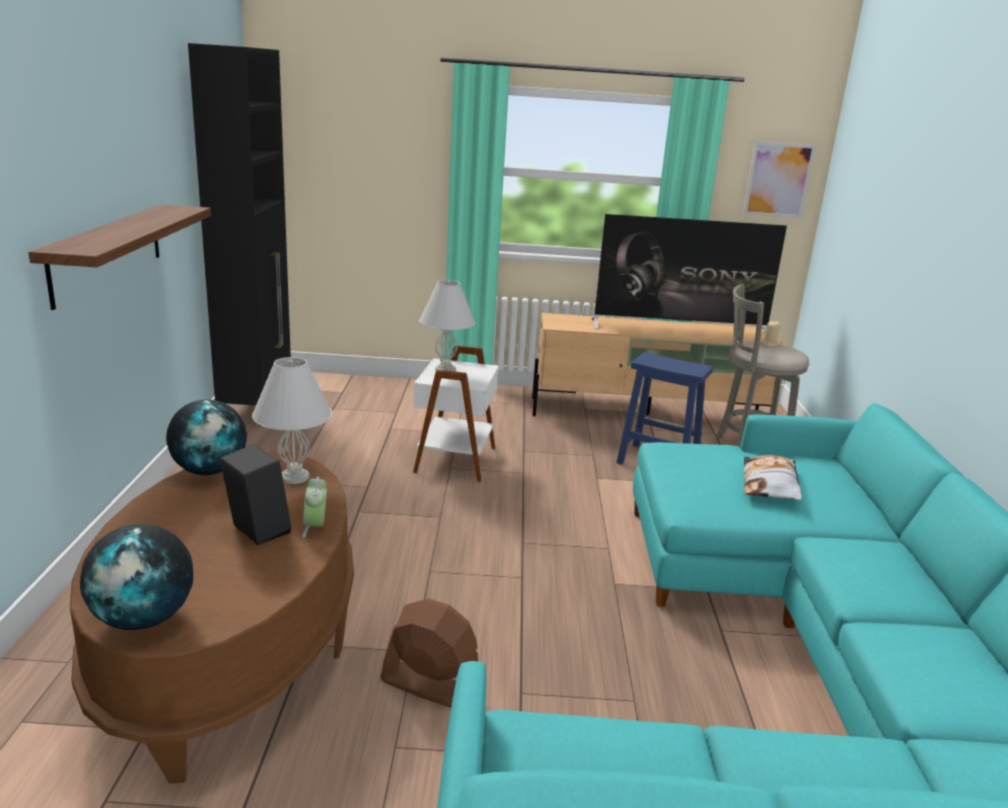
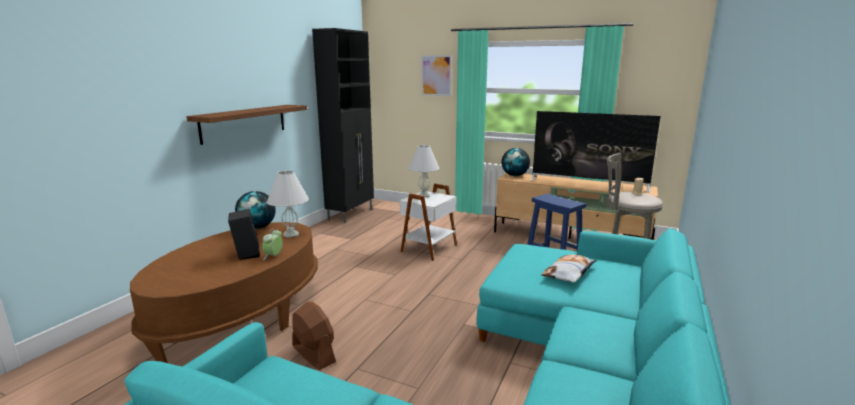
camera: 25 degrees right, 5 degrees down
(144, 619) = (158, 281): globe -> globe (515, 175)
(778, 180) = (664, 88): picture -> picture (436, 75)

